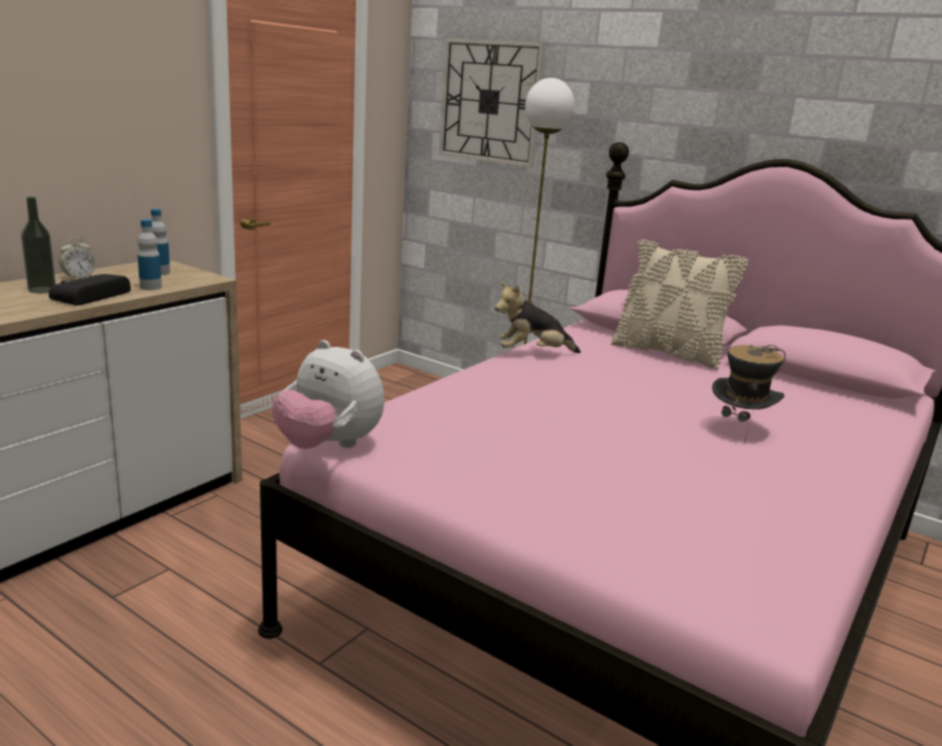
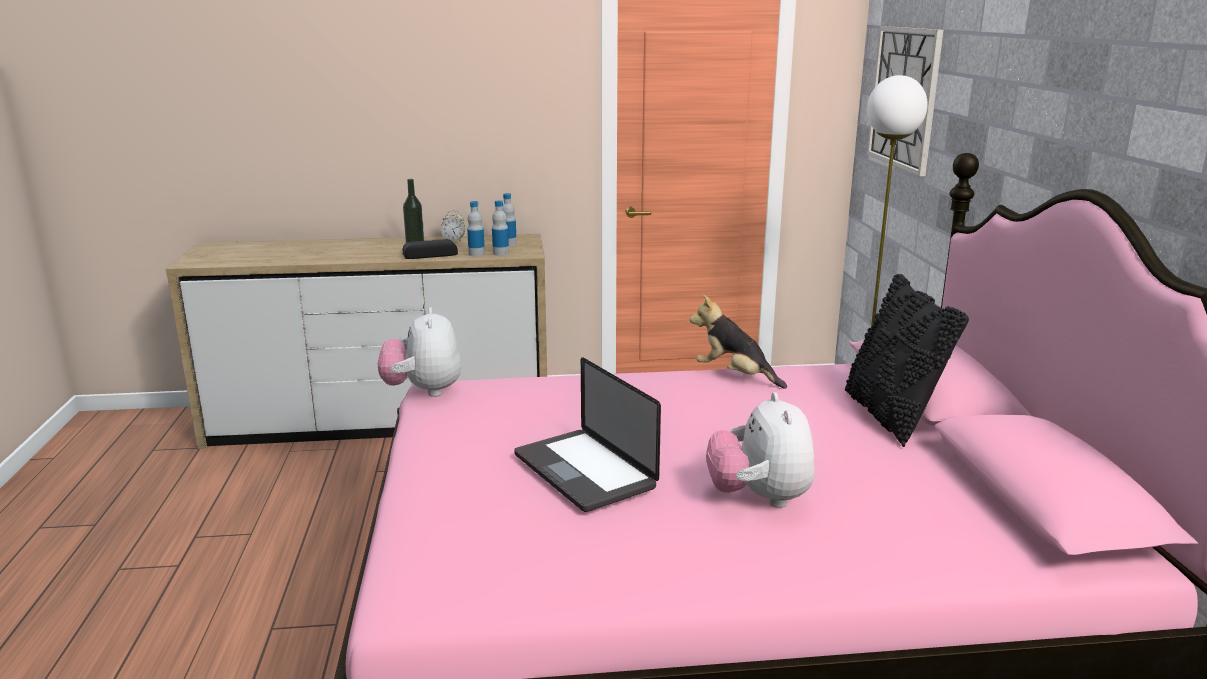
camera: 50 degrees right, 0 degrees up
(177, 282) = (500, 253): none -> bottle
(624, 456) = (584, 471): none -> laptop
(668, 353) = (891, 416): beige pillow -> black pillow
(739, 429) = (759, 498): hat -> plush toy

